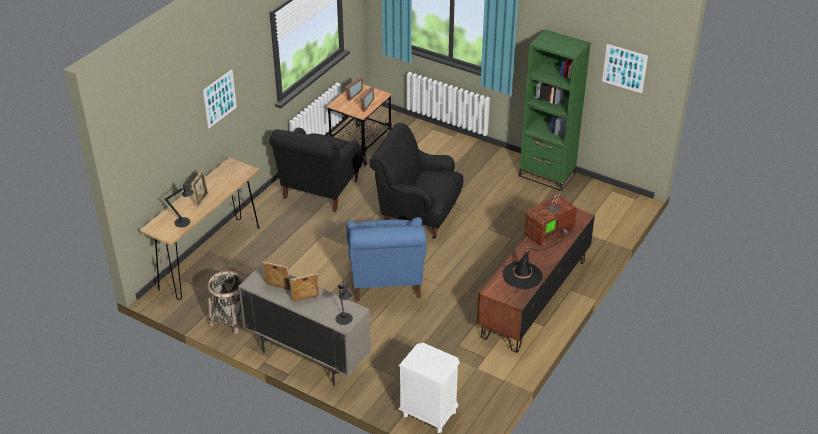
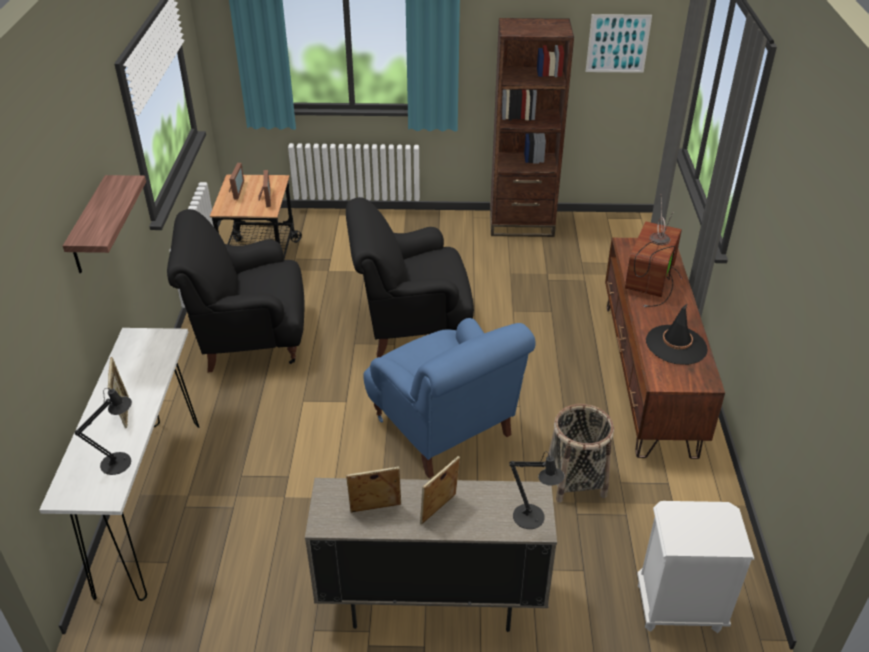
camera: 30 degrees left, 0 degrees up
(210, 258) = (150, 504): brown console table -> white console table
(219, 98) = (90, 226): picture -> shelf
(231, 319) = (258, 594): basket -> basket (576, 480)
(320, 190) = (249, 339): black armchair -> black armchair turned 90 degrees clockwise
(547, 175) = (521, 224): green bookcase -> brown bookcase

